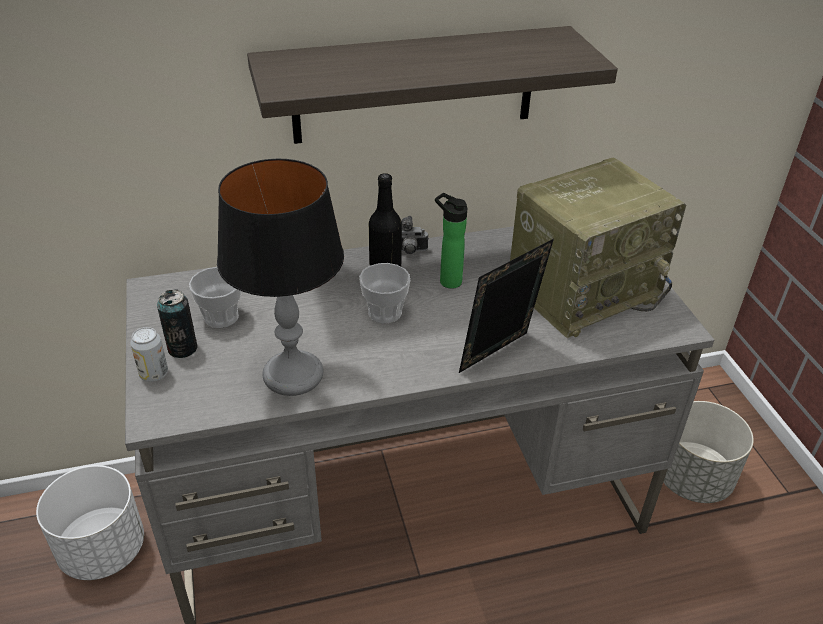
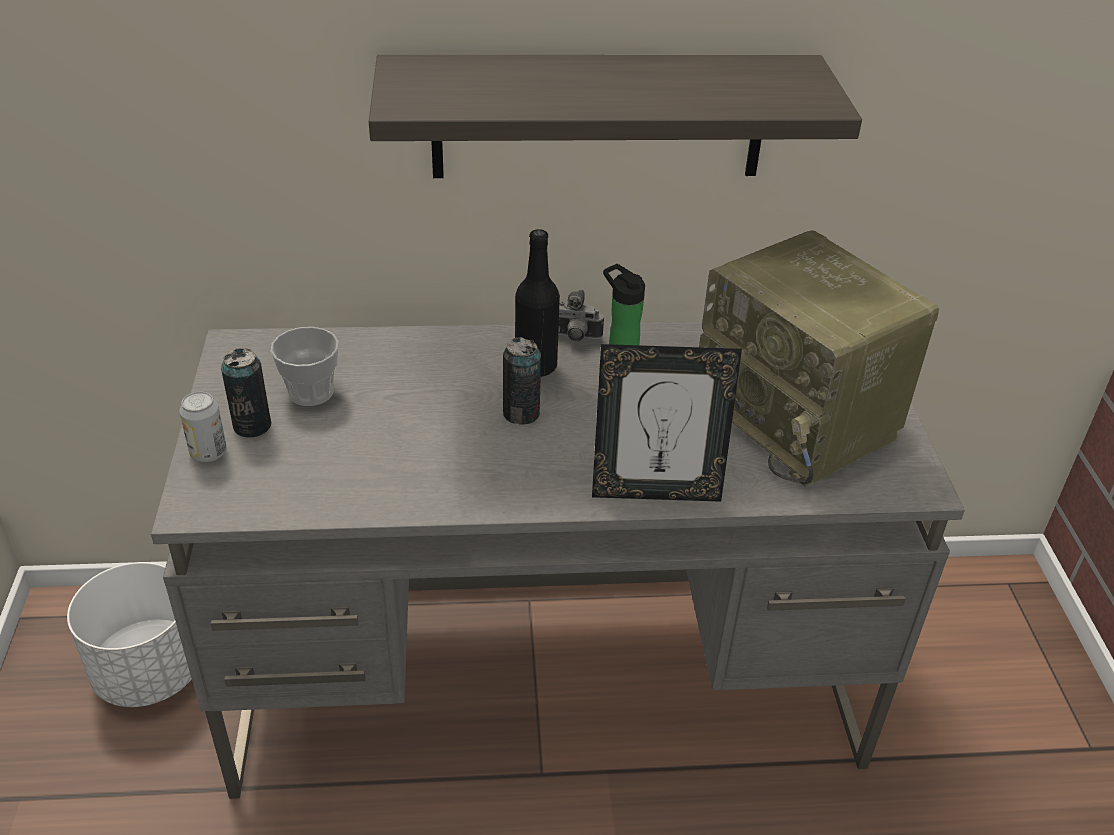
camera: 10 degrees right, 0 degrees up
(292, 375) = (379, 478): table lamp -> none
(384, 312) = (521, 414): cup -> can
(499, 356) = (655, 491): picture frame -> picture frame turned 150 degrees counterclockwise
(583, 291) = (799, 419): radio -> radio turned 75 degrees clockwise
(693, 479) = (954, 706): grey planter -> none

